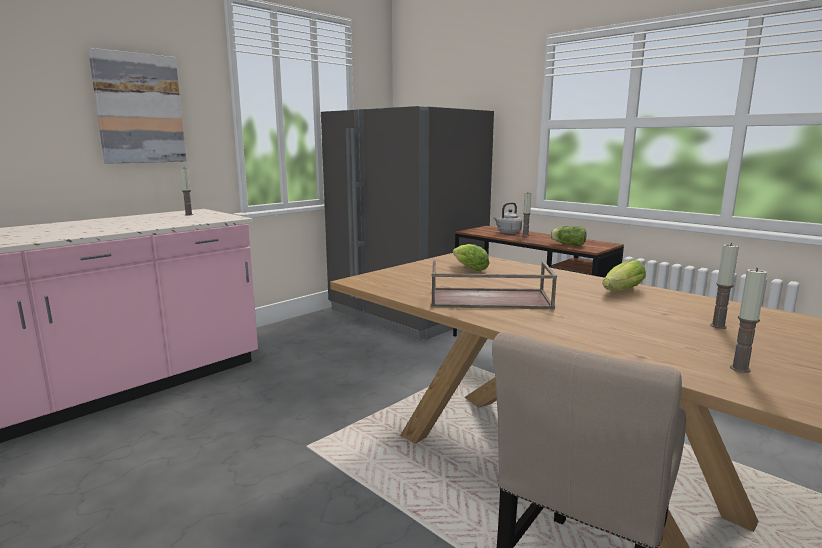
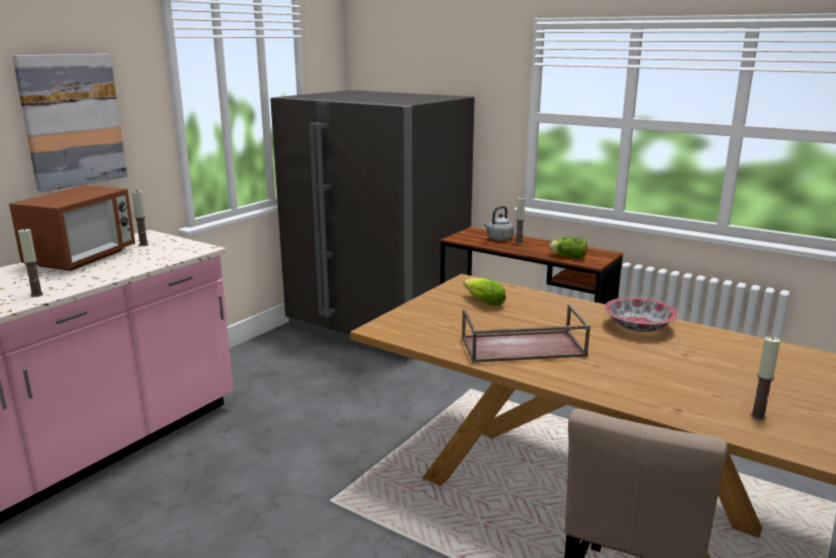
camera: 10 degrees left, 5 degrees up
(131, 219) = (82, 258): none -> microwave
(620, 291) = (639, 327): lettuce -> bowl
(718, 326) = (733, 367): candle -> candle (37, 295)

